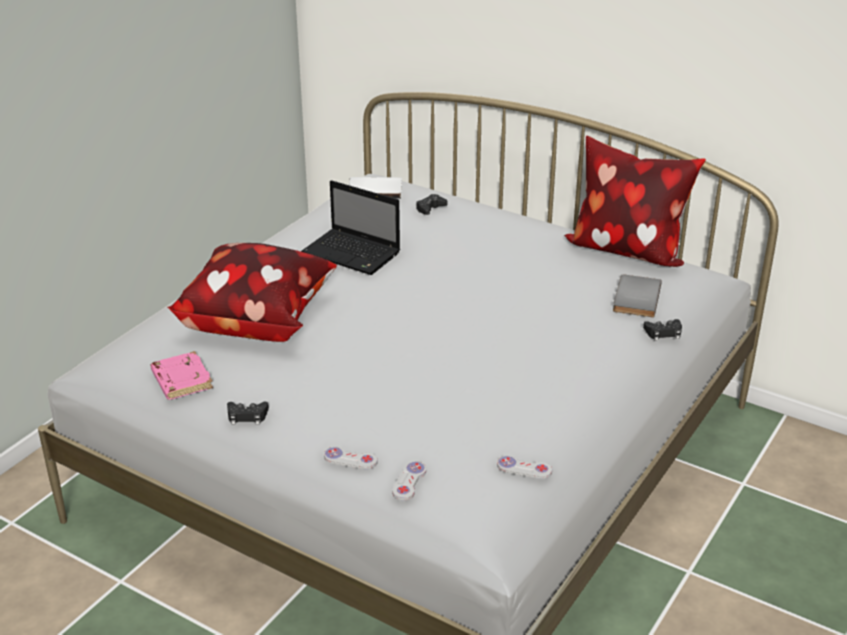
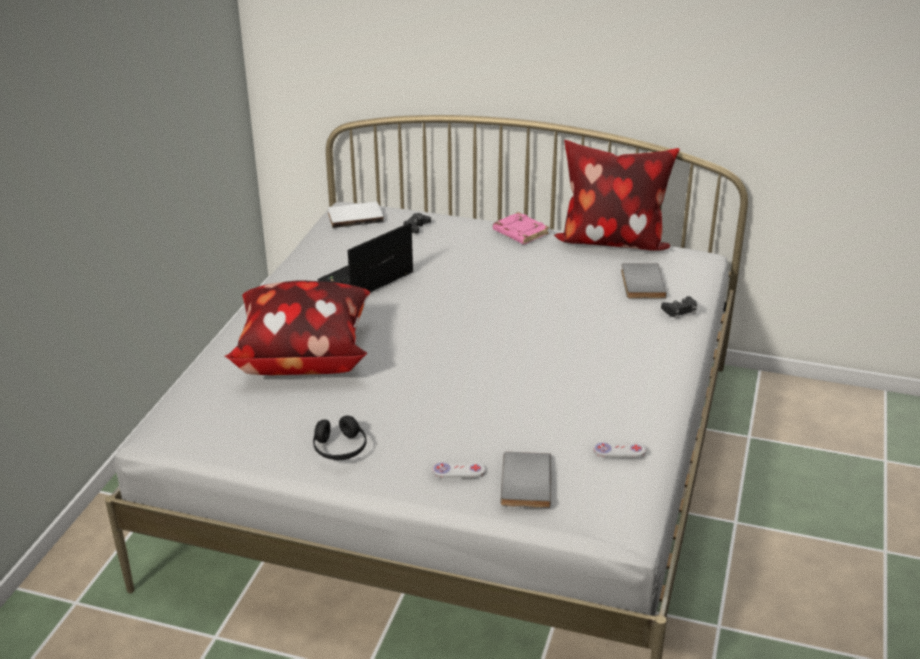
camera: 15 degrees left, 0 degrees up
(181, 380) = (257, 425): pink book -> pink book (519, 232)
(247, 416) = (340, 448): black game controller -> black headphones
(353, 254) = (365, 279): laptop -> laptop turned 120 degrees clockwise
(409, 482) = (523, 482): white game controller -> grey book

